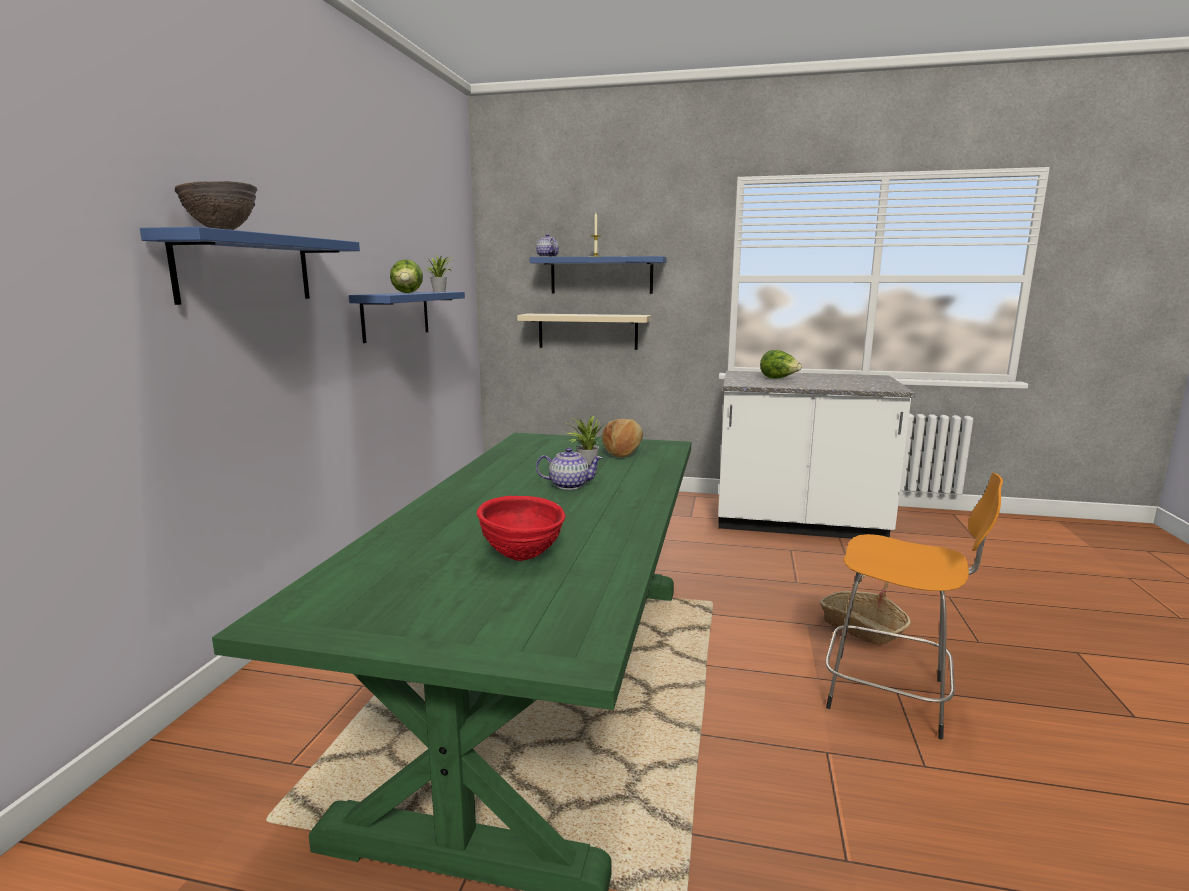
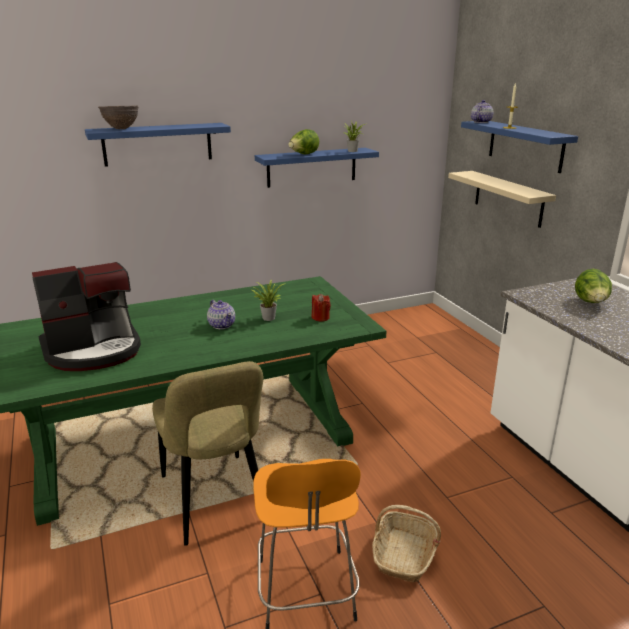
camera: 55 degrees right, 10 degrees up
(522, 557) = (93, 350): red bowl -> coffee machine
(623, 451) = (320, 317): bread -> red candle
(696, 707) = (215, 501): none -> beige chair

